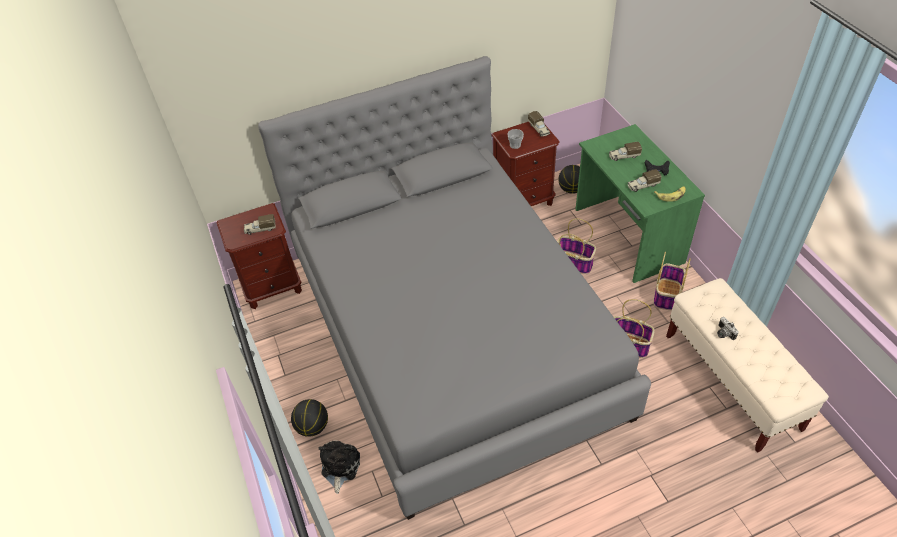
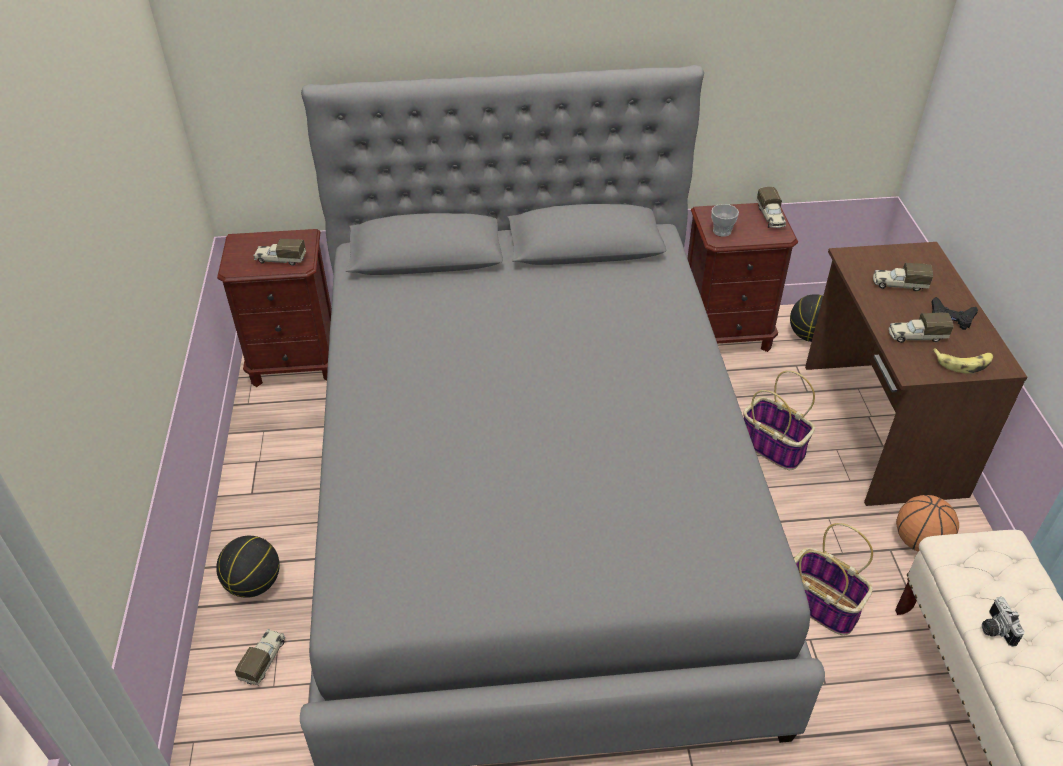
camera: 15 degrees right, 5 degrees down
(339, 467) = (264, 660): plush toy -> toy truck
(627, 236) = (879, 428): green desk -> brown desk
(667, 295) = (919, 542): basket -> basketball

